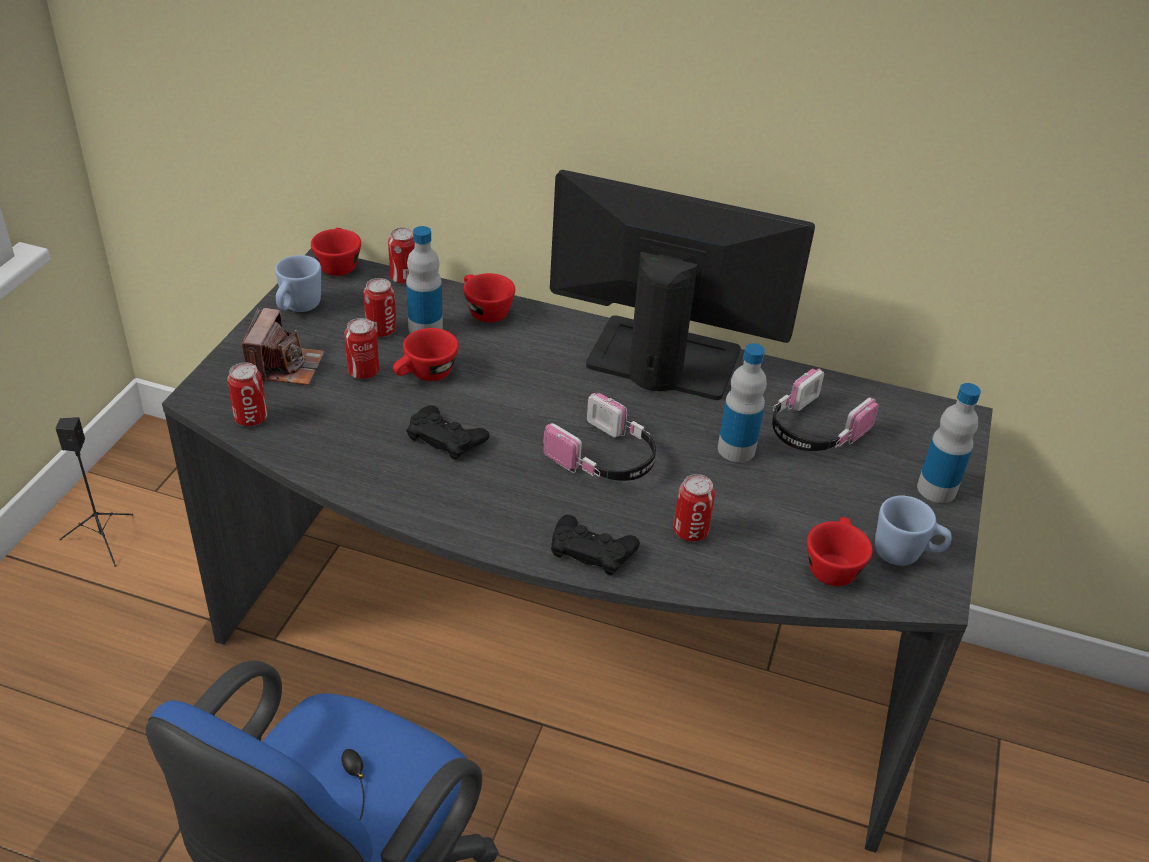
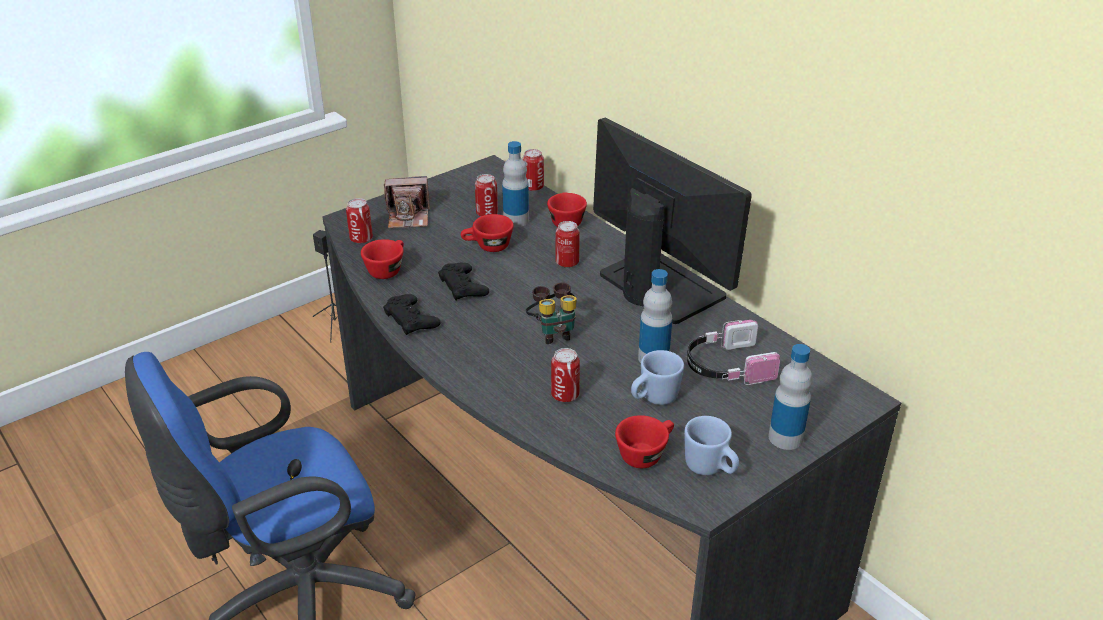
camera: 35 degrees right, 5 degrees down
(285, 366) = (409, 217): camera -> camera turned 45 degrees clockwise
(297, 308) = (449, 187): blue mug -> blue mug (654, 399)
(337, 264) = (499, 168): red cup -> red cup (387, 269)
(363, 372) = (451, 234): can -> can (567, 262)
(592, 550) = (487, 381): black game controller -> black game controller (411, 319)
(605, 459) = (553, 332): headphones -> binoculars

